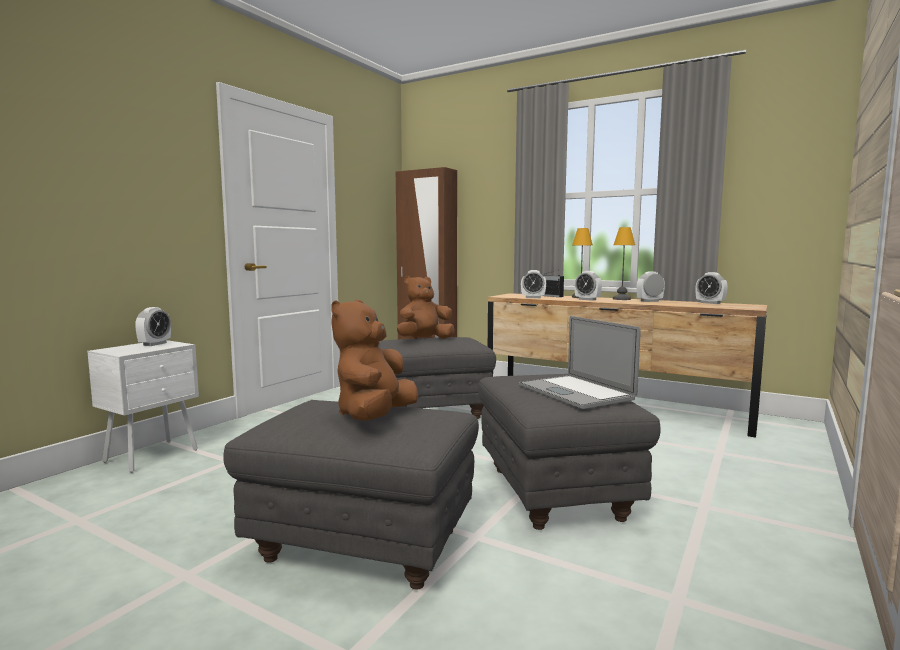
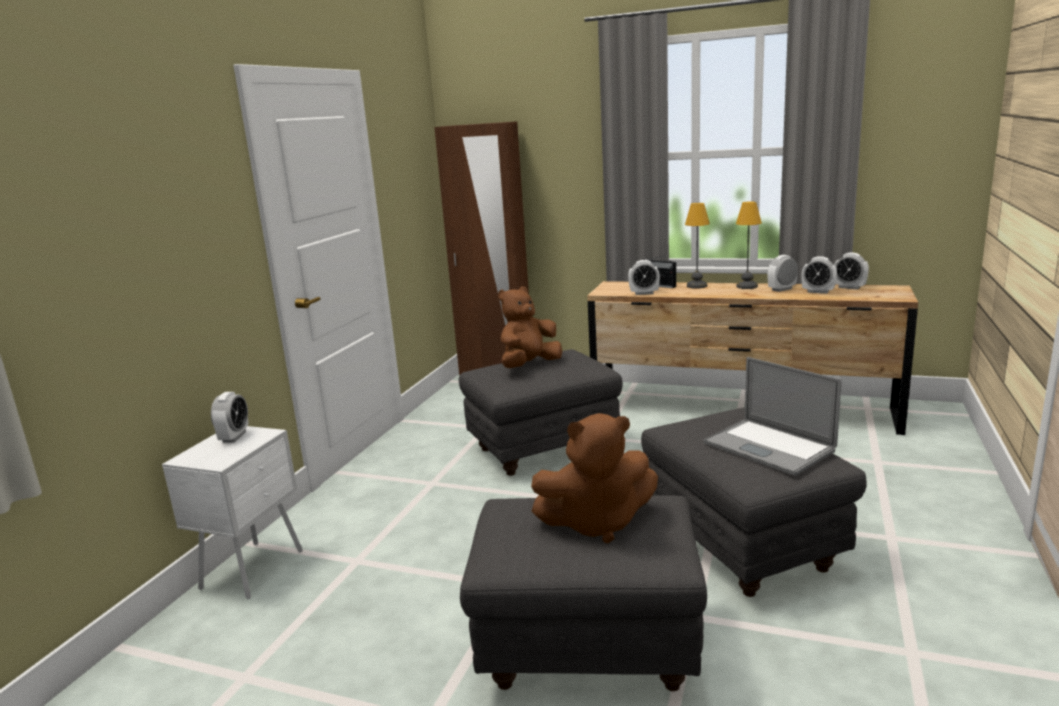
camera: 10 degrees left, 10 degrees up
(375, 417) = (597, 523): brown plush toy -> brown plush toy turned 105 degrees counterclockwise
(587, 299) = (710, 292): alarm clock -> alarm clock (818, 292)

